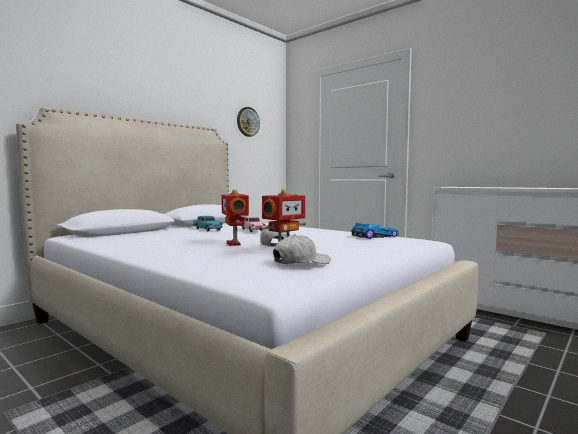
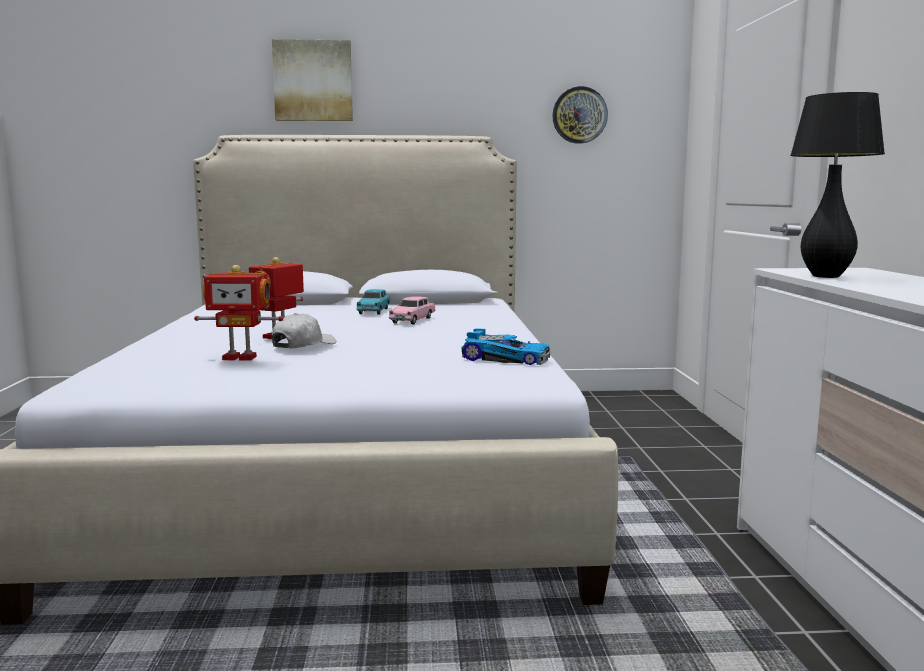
camera: 45 degrees right, 5 degrees up
(107, 78) = (313, 81): none -> picture
(301, 262) = (193, 371): white cap -> none
(475, 187) = (826, 276): none -> black table lamp

